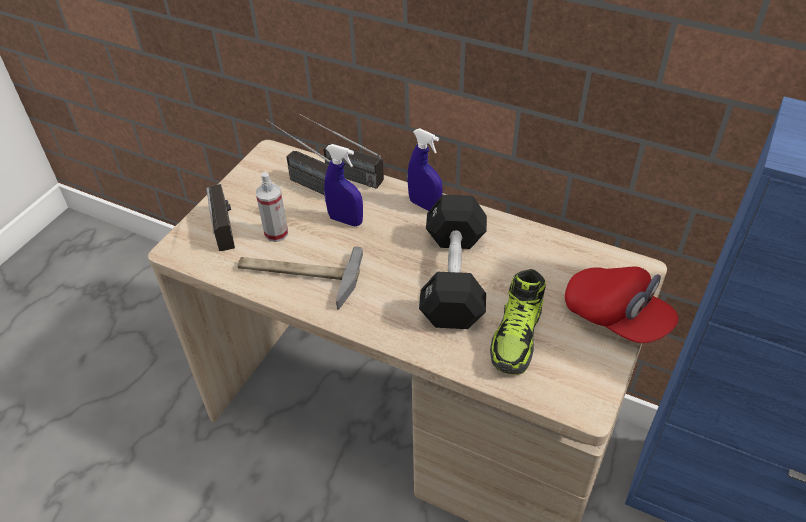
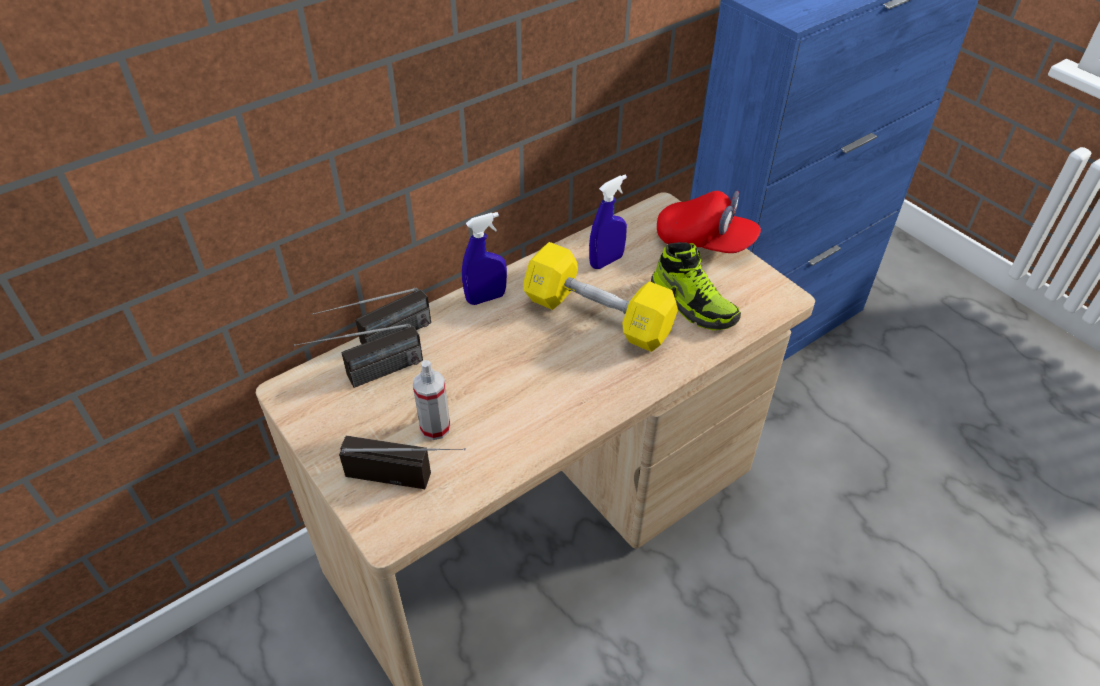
camera: 65 degrees left, 0 degrees up
(297, 275) = (514, 430): hammer -> none
(345, 220) = (460, 363): blue spray bottle -> blue spray bottle (606, 261)
(453, 277) = (598, 316): black dumbbell -> yellow dumbbell
(616, 317) = (704, 242): red cap -> red cap turned 45 degrees clockwise

